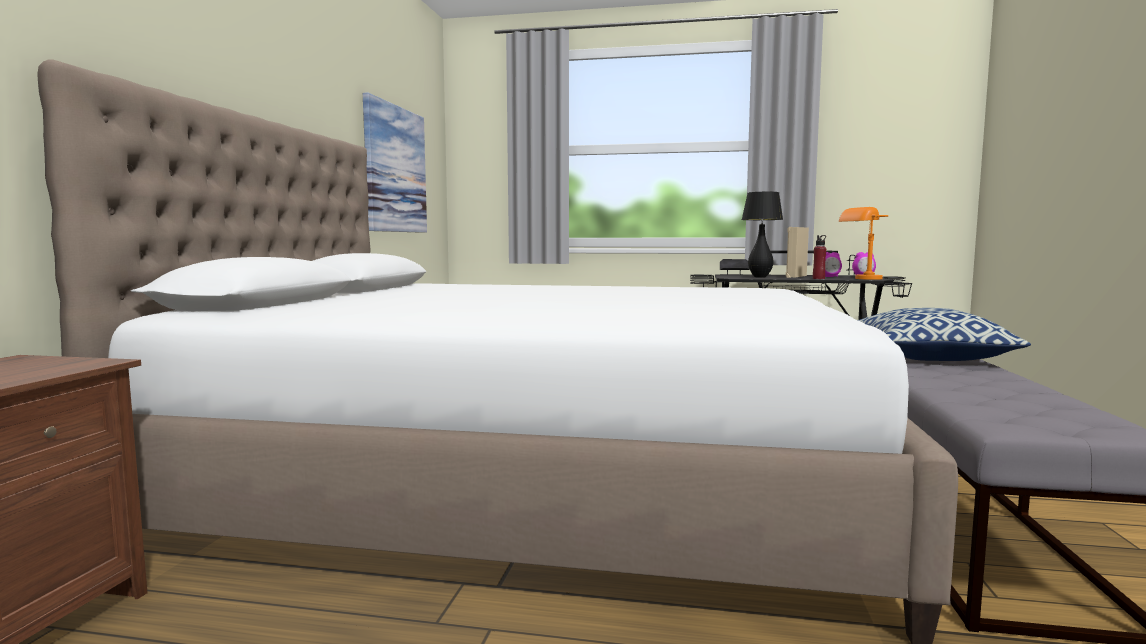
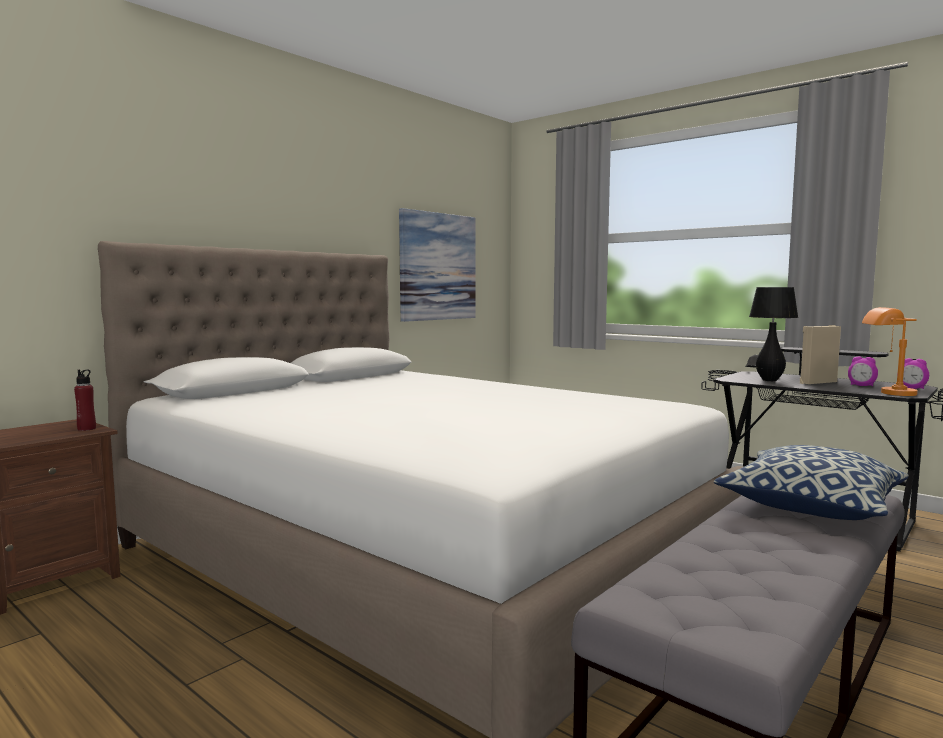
camera: 30 degrees right, 0 degrees up
(818, 278) = (830, 388): red bottle -> red bottle (86, 429)

